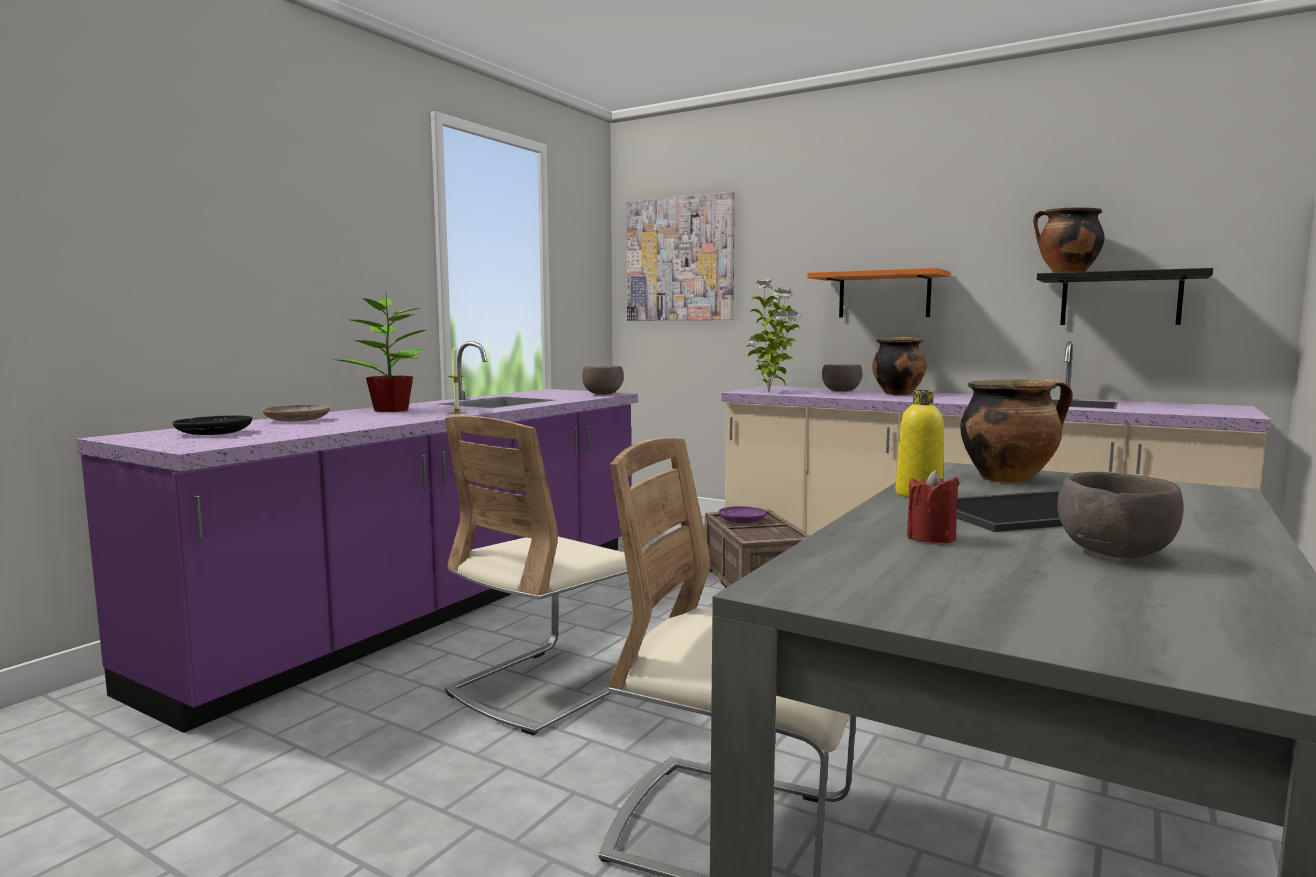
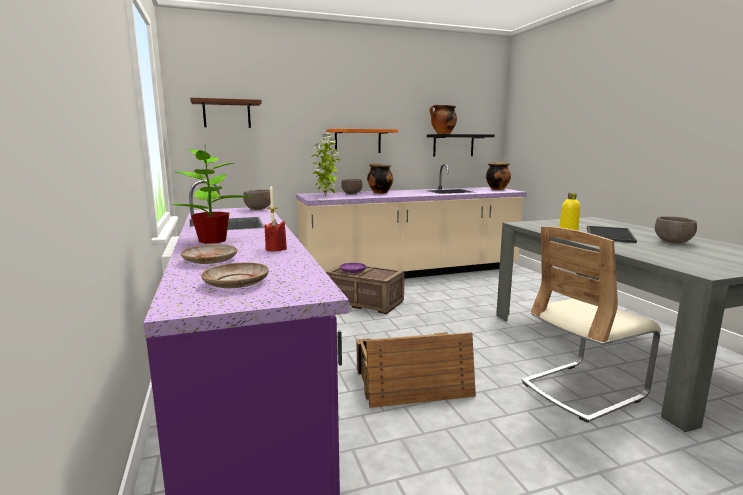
camera: 50 degrees left, 5 degrees up
(214, 433) = (237, 283): black plate -> beige plate
(545, 686) = (411, 383): beige chair -> crate
(680, 259) = (227, 114): picture -> brown shelf
(931, 538) = (641, 248): red candle -> red candle (276, 249)
(1009, 479) = (551, 225): cooking pot -> cooking pot (497, 189)

